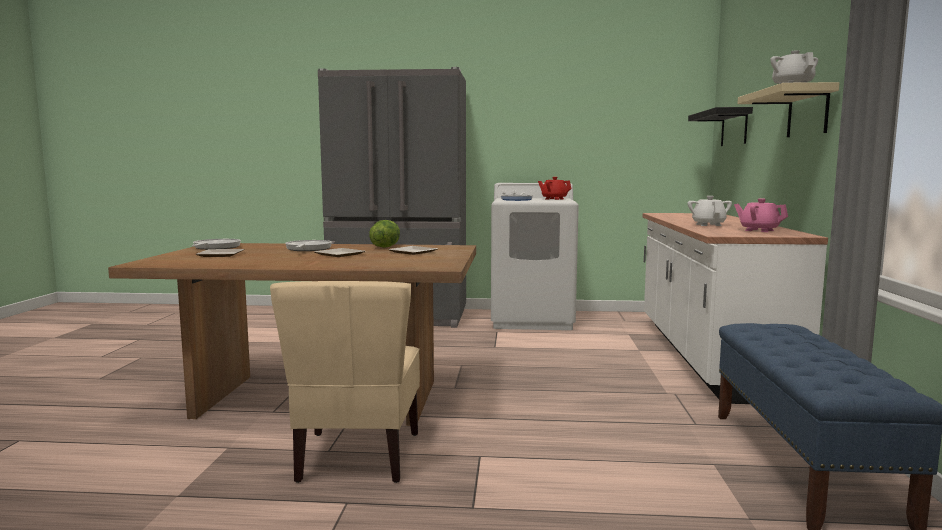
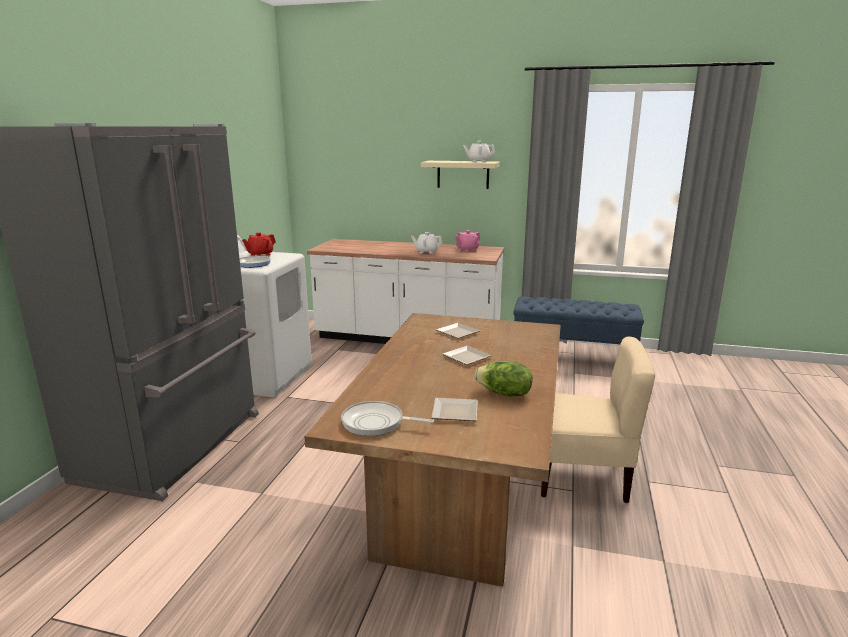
camera: 80 degrees left, 10 degrees up
(307, 249) = (416, 372): frying pan -> none
(385, 247) = (412, 341): lettuce -> lettuce (504, 393)
(734, 128) = (339, 173): black shelf -> none

